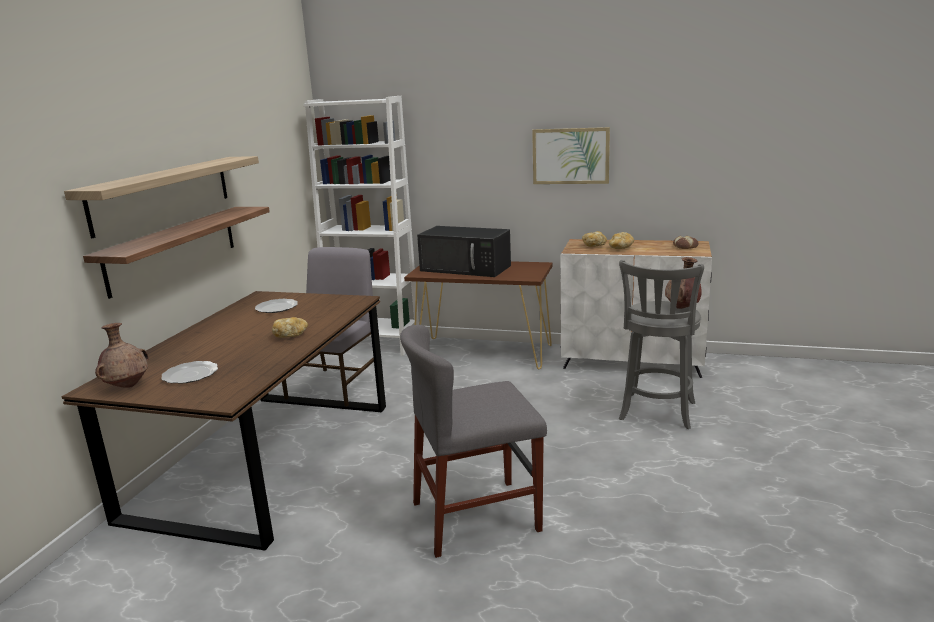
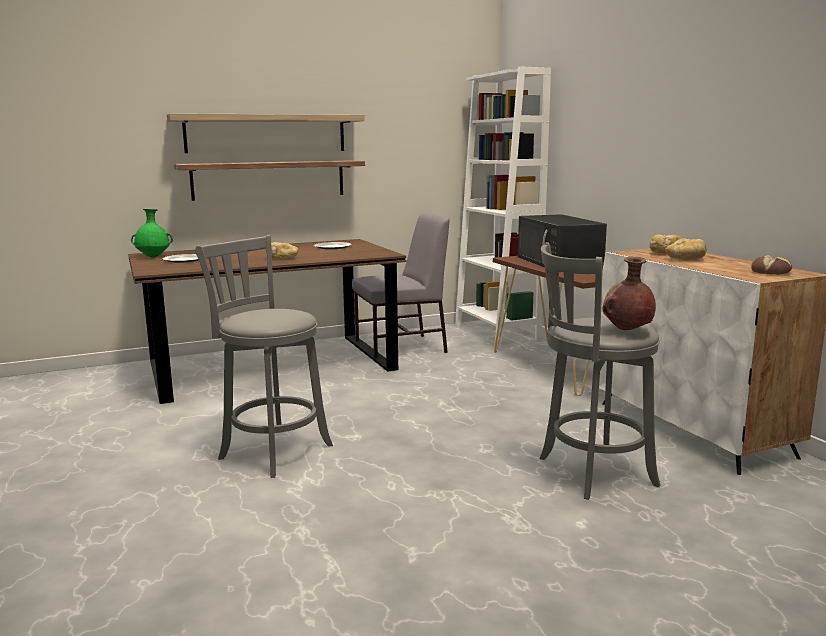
camera: 50 degrees right, 5 degrees down
(128, 386) = (154, 257): brown vase -> green vase
(476, 516) = (272, 450): grey chair -> grey stool
(570, 156) = (685, 136): picture -> none

